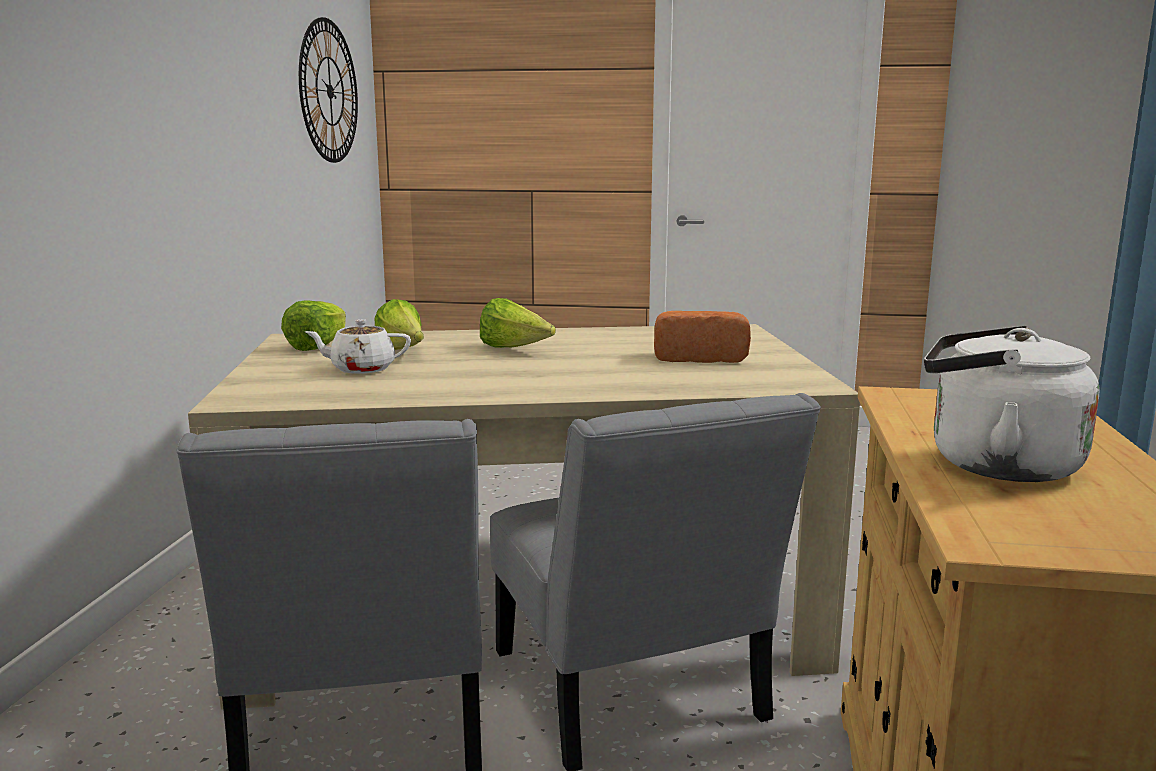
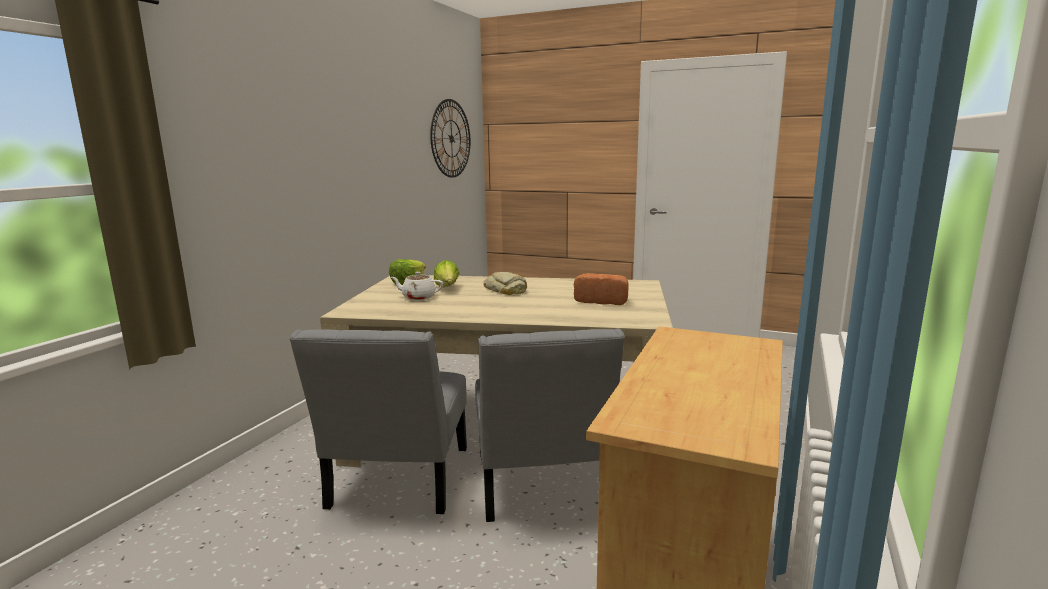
camera: 15 degrees right, 0 degrees up
(514, 349) = (505, 290): lettuce -> bread
(993, 465) = (677, 380): white kettle -> none

